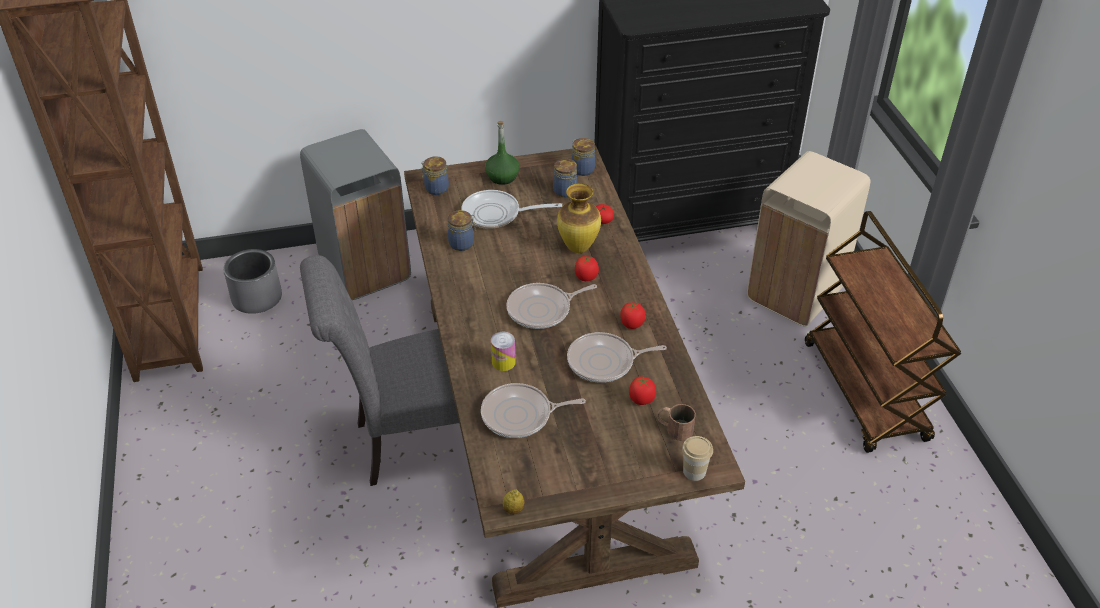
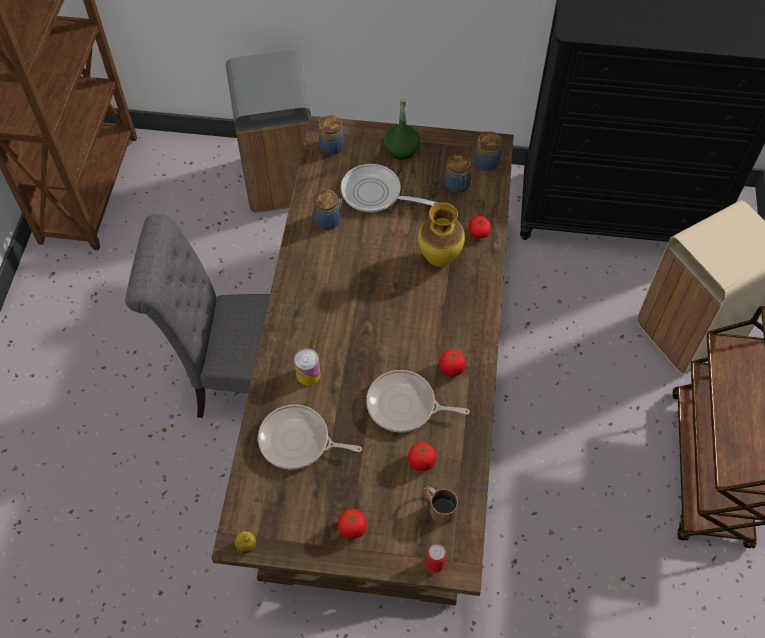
camera: 20 degrees right, 15 degrees up
(256, 298) = (172, 185): grey planter -> none
(542, 310) = (371, 324): frying pan -> none
(586, 277) = (431, 298): tomato -> tomato (353, 529)
(694, 471) = (435, 563): cup -> can

